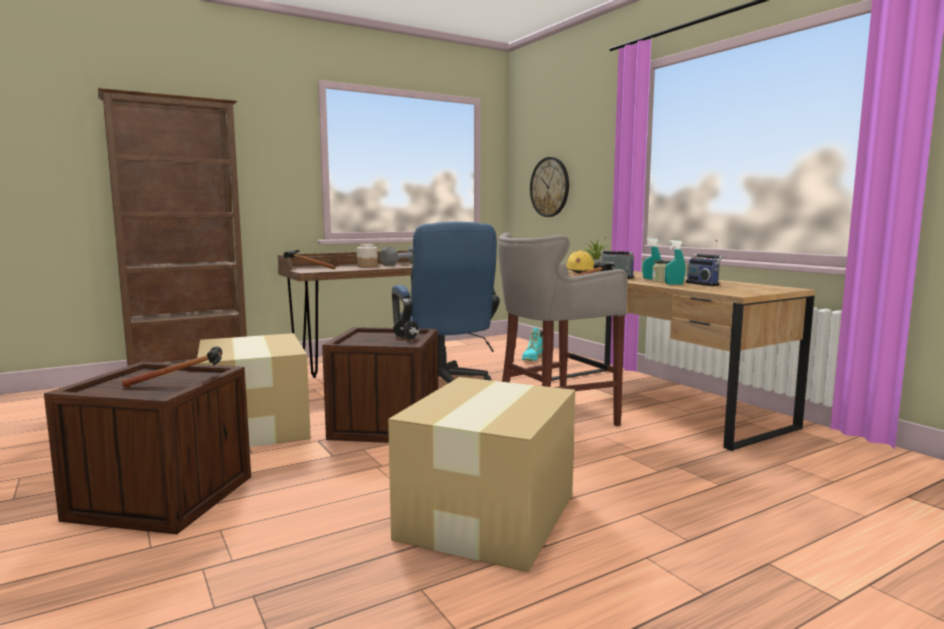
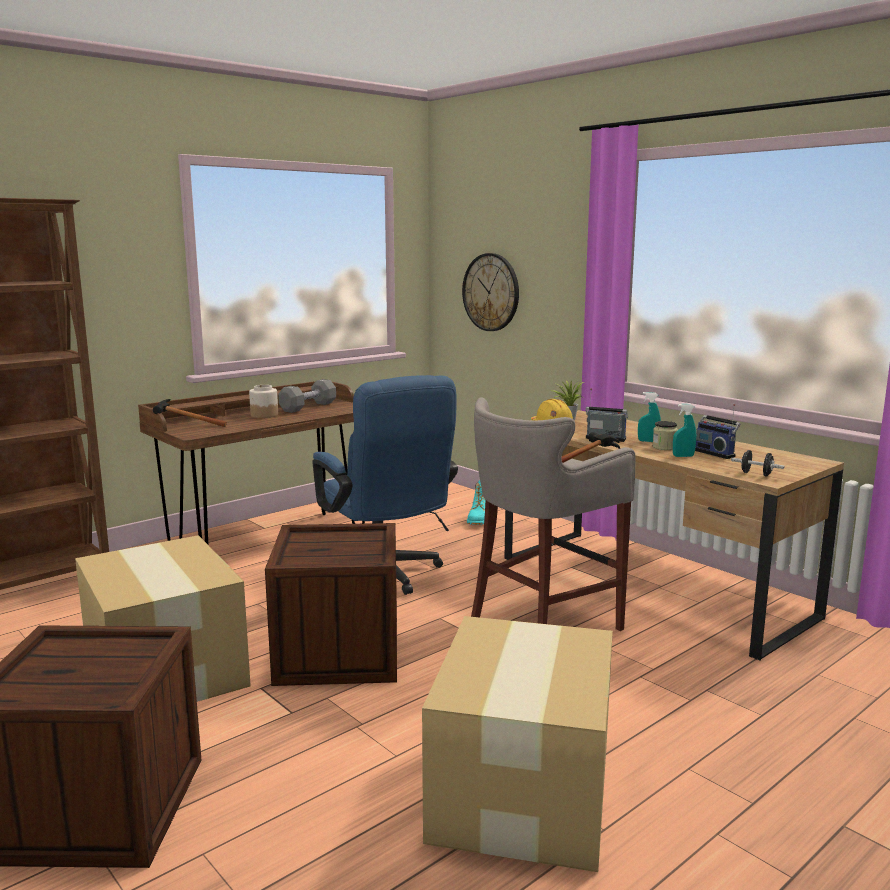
camera: 10 degrees left, 5 degrees up
(188, 382) = (131, 663): hammer -> none
(406, 338) = (362, 543): black dumbbell -> black dumbbell (756, 474)

